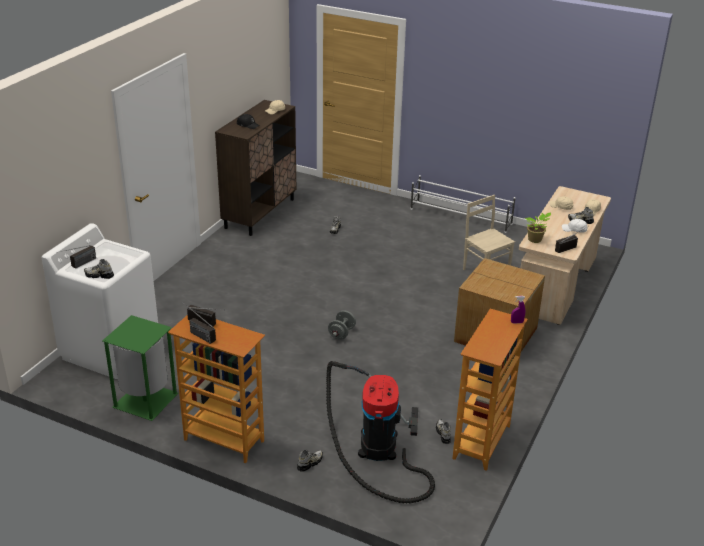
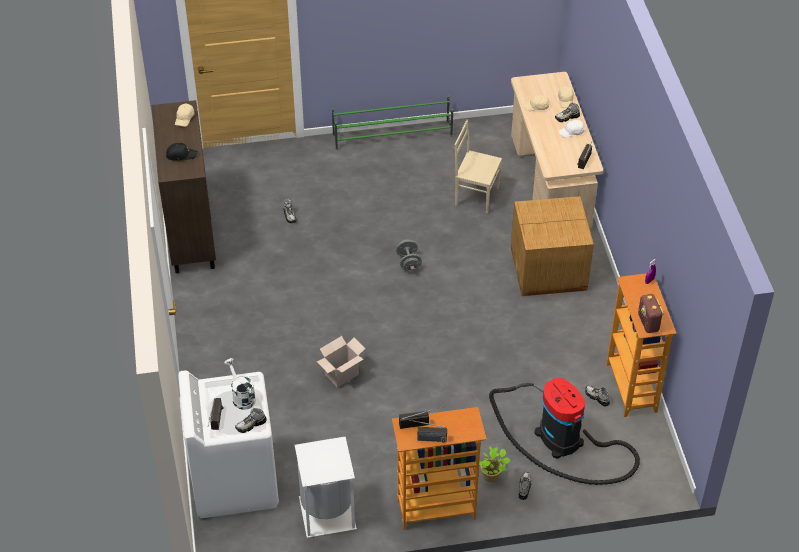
camera: 35 degrees left, 15 degrees up
(116, 258) = (241, 396): none -> white watering can
(145, 399) = (326, 512): green trash can -> white trash can
(259, 327) = (341, 376): none -> cardboard box
(341, 333) = (420, 341): grey dumbbell -> grey dumbbell (408, 262)
(461, 217) = (393, 135): white shoe rack -> green shoe rack
(481, 348) = (648, 323): none -> radio
(535, 240) = (552, 162): potted plant -> potted plant (492, 476)

